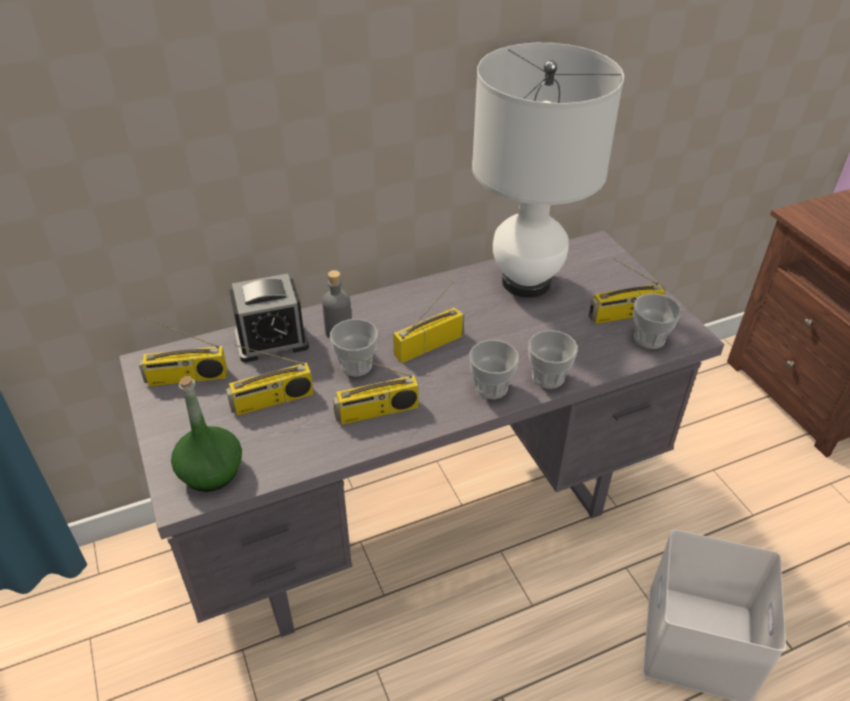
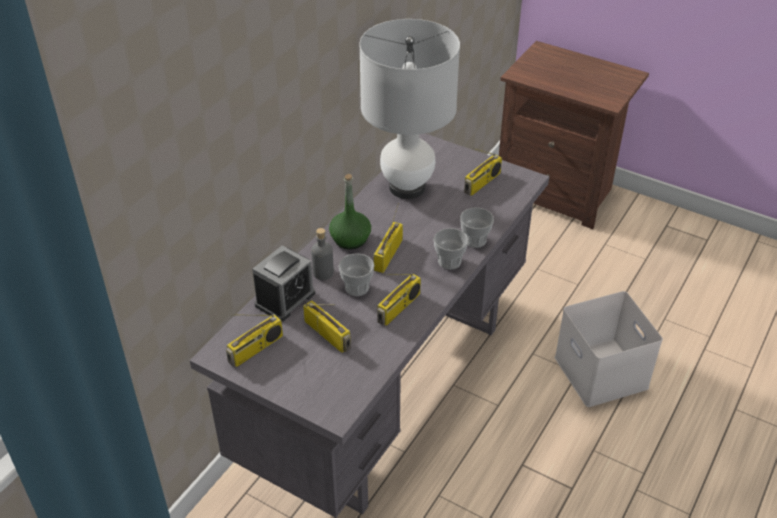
camera: 35 degrees left, 0 degrees up
(211, 472) = (338, 392): green bottle -> green bottle (350, 239)
(272, 401) = (328, 334): radio -> radio turned 75 degrees counterclockwise
(649, 338) = (508, 191): cup -> none

